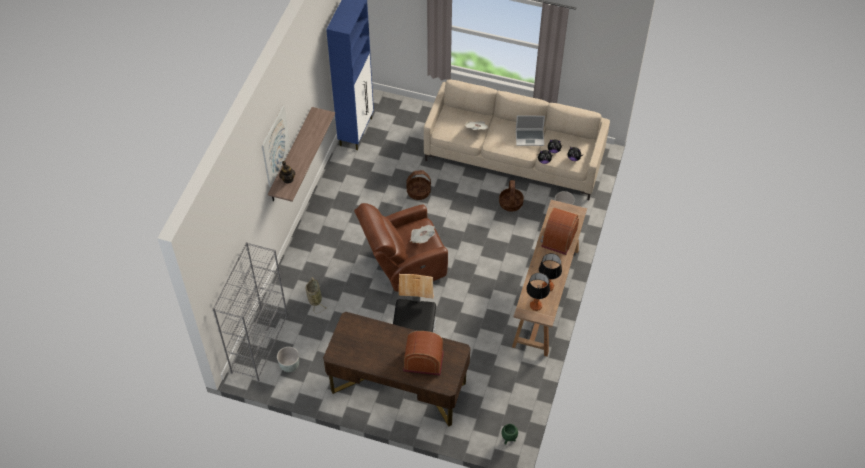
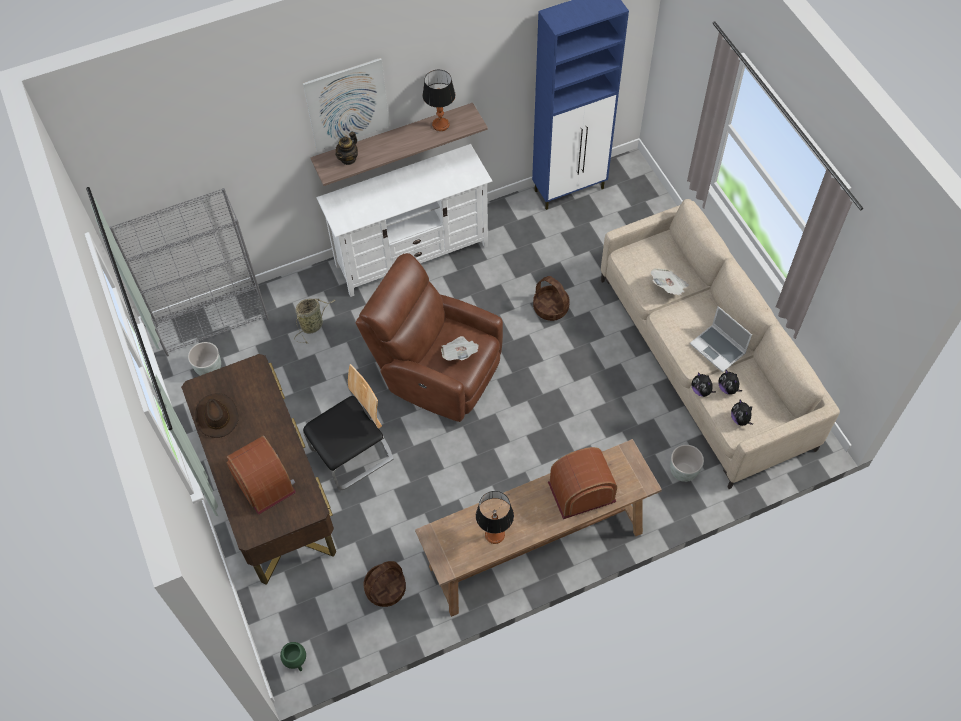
camera: 50 degrees right, 5 degrees up
(319, 225) = (412, 254): none -> white tv stand
(361, 356) = (216, 416): none -> brown hat
(511, 203) = (633, 410): basket -> basket (385, 589)
(536, 306) = (452, 543): table lamp -> table lamp (440, 125)

